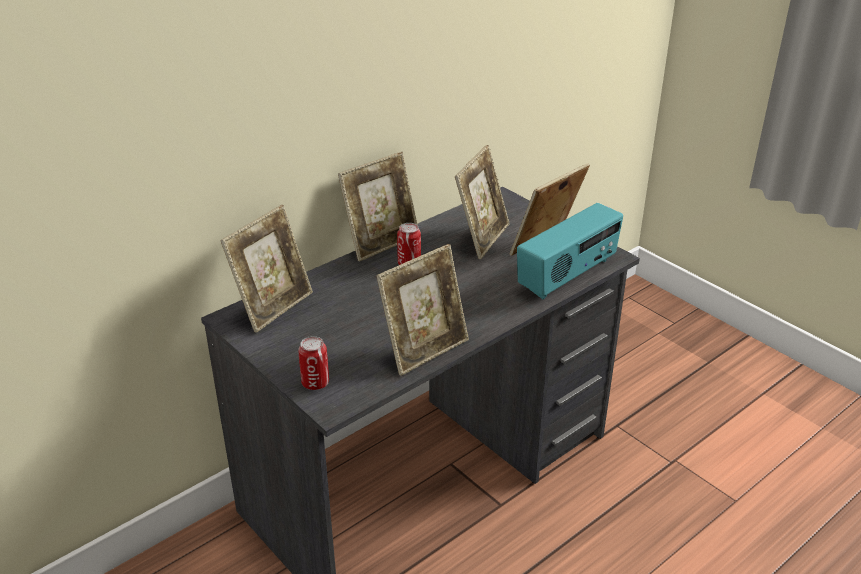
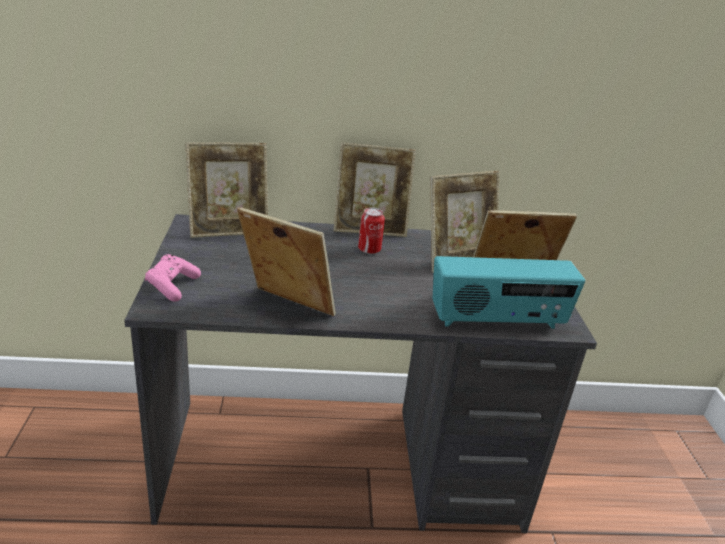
camera: 35 degrees right, 5 degrees down
(315, 383) = (172, 286): can -> pink game controller
(425, 349) = (286, 308): picture frame -> picture frame turned 150 degrees counterclockwise

